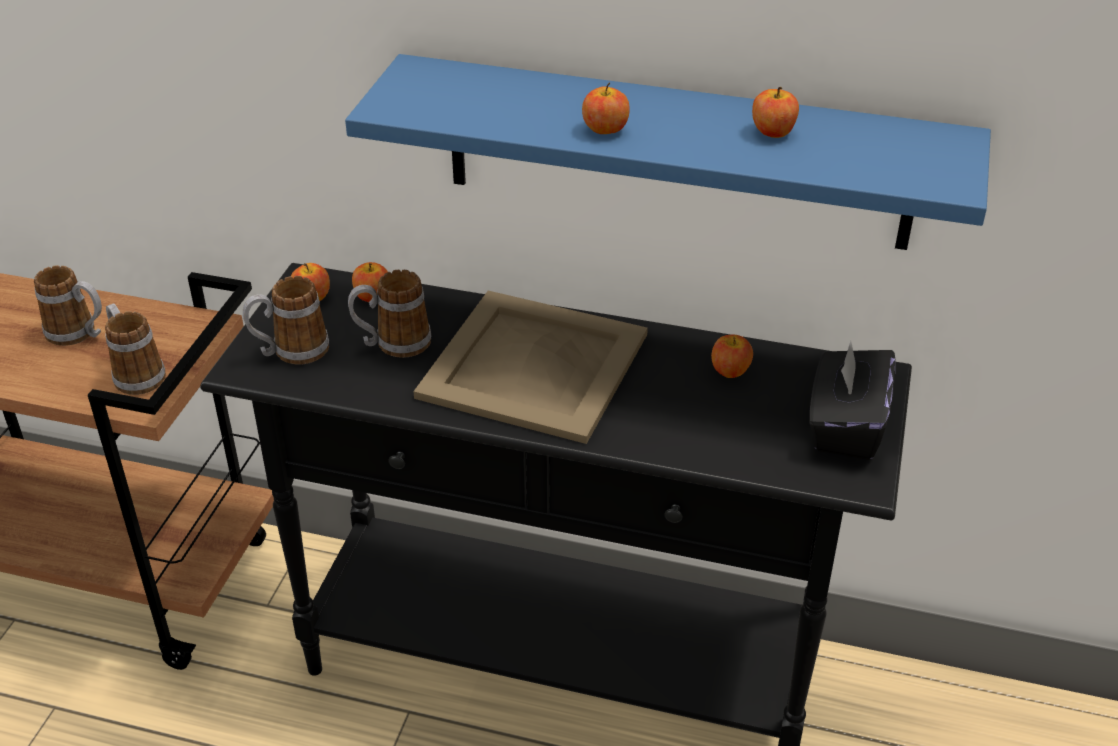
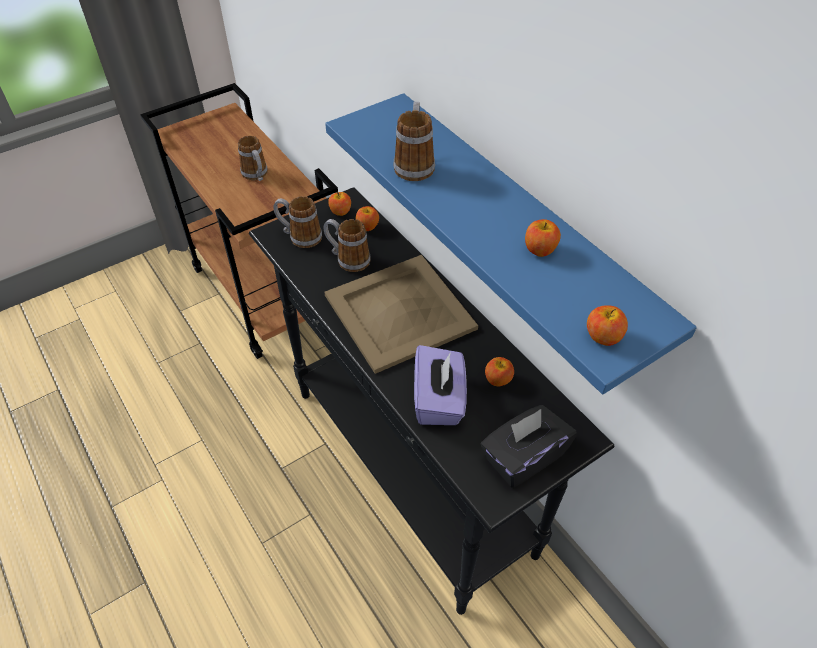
camera: 40 degrees right, 10 degrees up
(135, 374) = (257, 209): mug -> mug (414, 164)
(605, 129) = (444, 196): apple -> apple (602, 337)
(693, 427) = (439, 400): none -> purple tissue box

